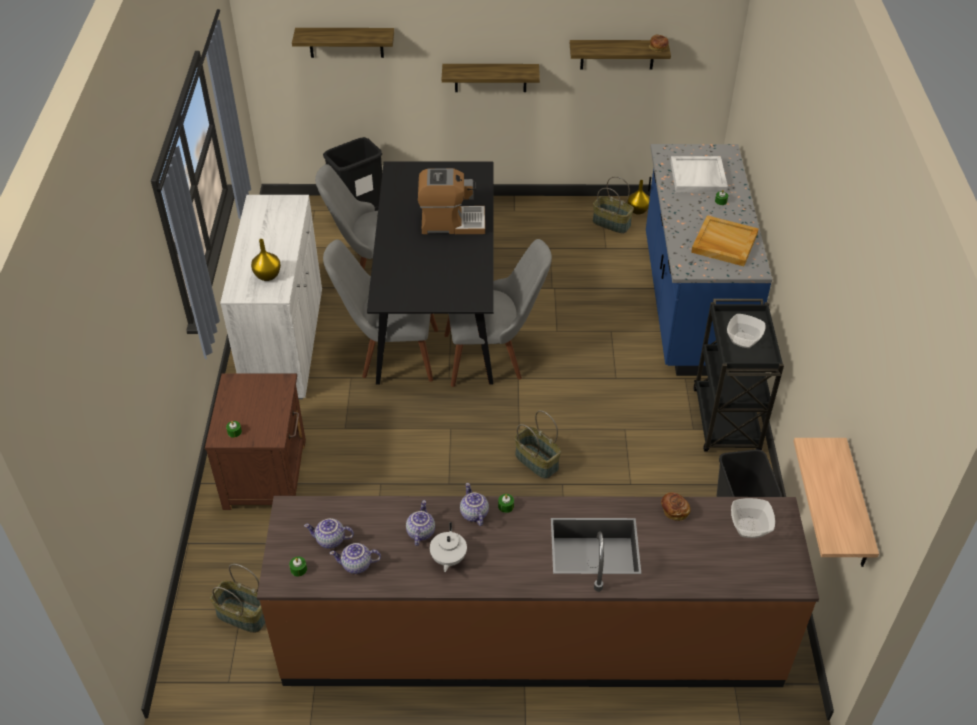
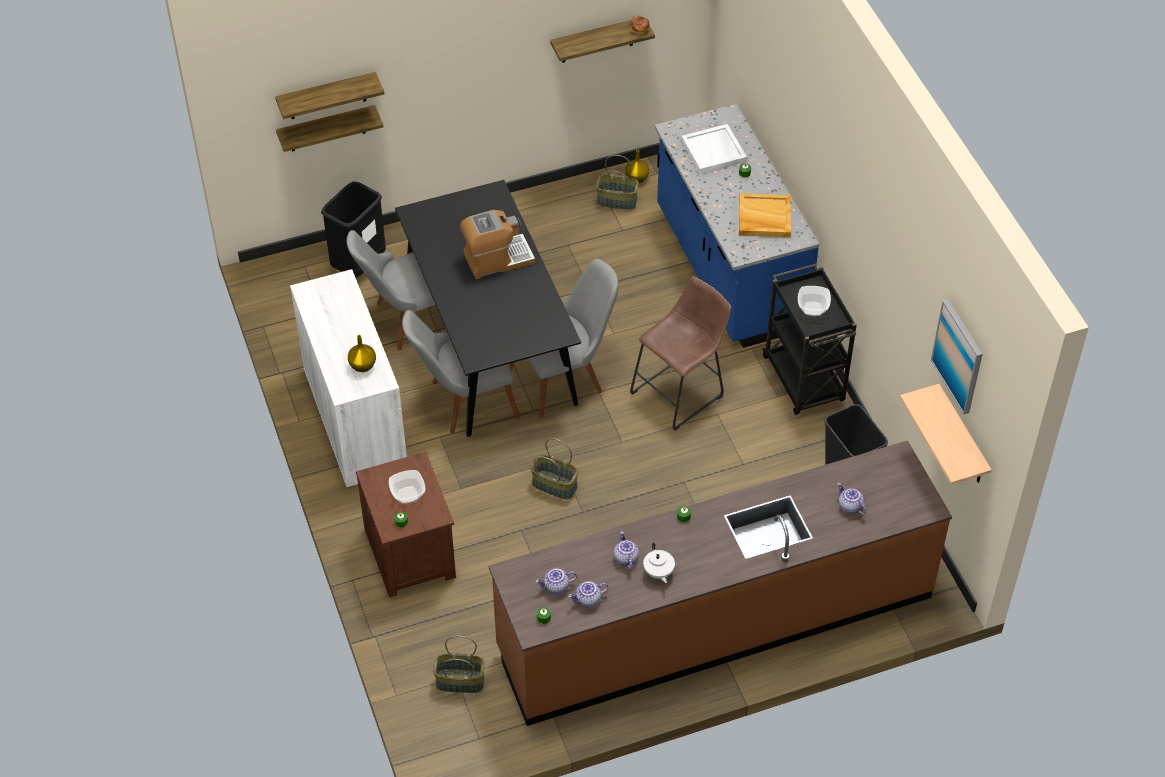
camera: 20 degrees left, 5 degrees up
(473, 513) = (660, 530): teapot -> teapot (849, 506)
(490, 77) = (474, 92): shelf -> shelf (327, 129)
(537, 461) = (652, 467): basket -> basket (555, 485)
(597, 399) = (681, 392): none -> brown stool
(674, 510) = (818, 480): bread -> none
(750, 528) = (881, 477): bowl -> bowl (408, 495)
(872, 403) = (958, 356): none -> picture

